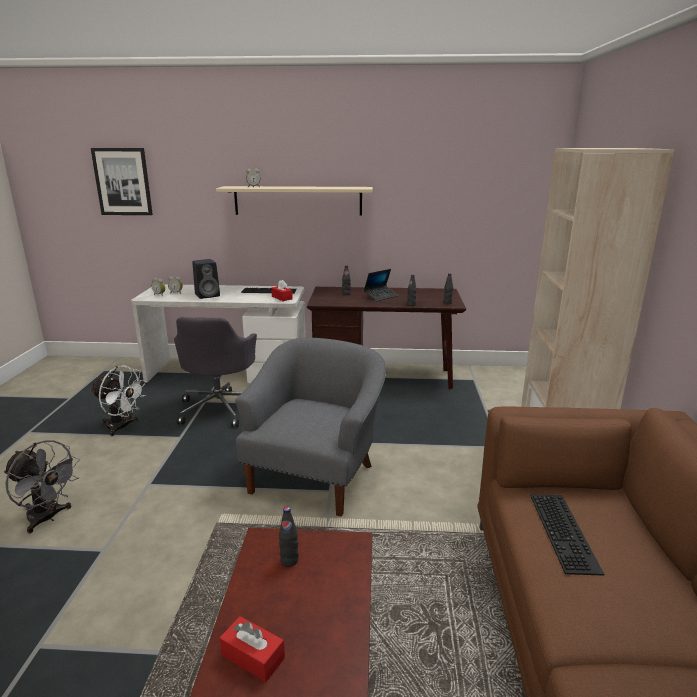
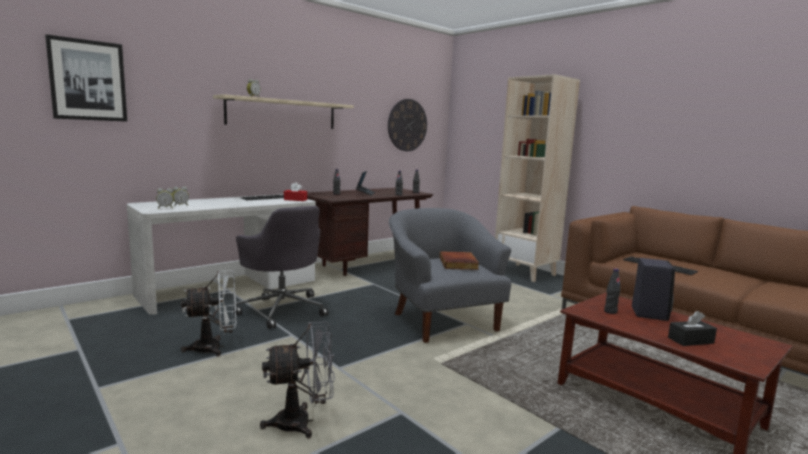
camera: 45 degrees left, 10 degrees down
(208, 295) = (221, 204): black speaker -> black speaker (648, 313)
(253, 657) = (690, 340): red tissue box -> black tissue box
(316, 419) = (459, 263): none -> book
(480, 206) = (407, 125): none -> wall clock

